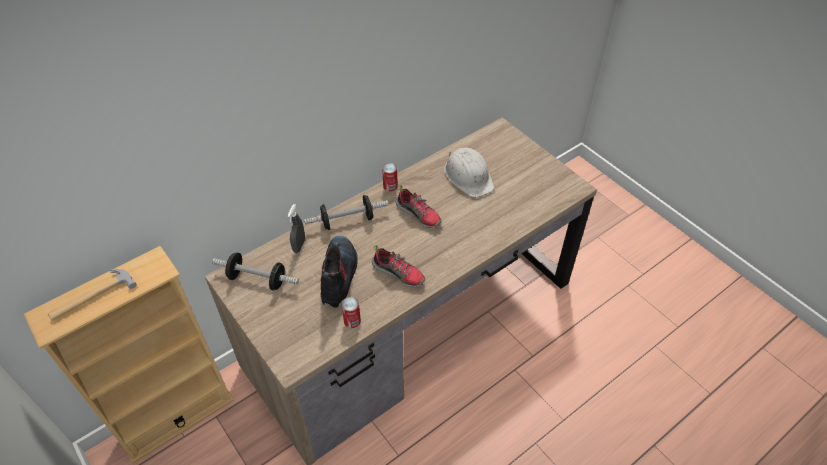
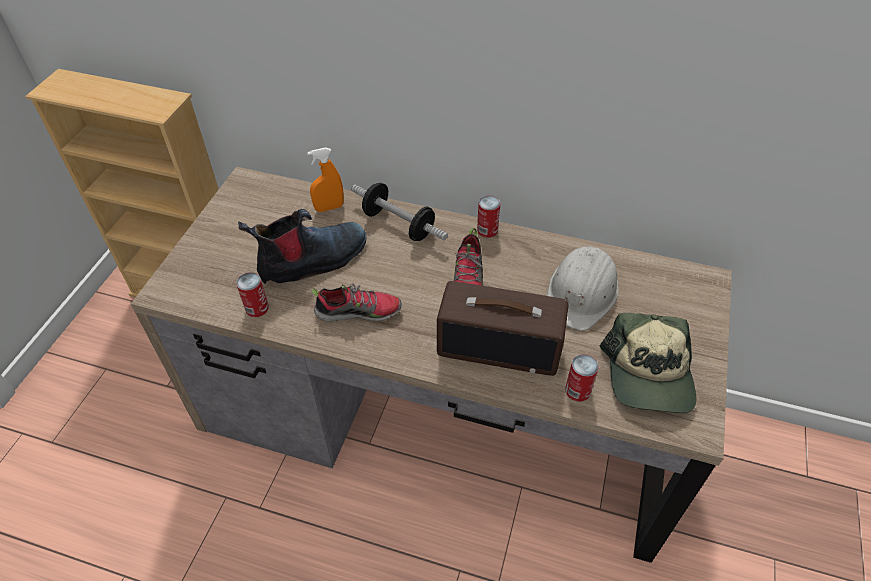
camera: 55 degrees right, 0 degrees up
(91, 296) = (98, 90): hammer -> none
(257, 279) = (259, 204): dumbbell -> none
(299, 246) = (329, 208): grey spray bottle -> orange spray bottle
(399, 273) = (359, 311): shoe -> shoe turned 90 degrees counterclockwise
(475, 227) = (500, 346): none -> radio
(525, 214) = (578, 390): none -> can
(537, 184) = (649, 375): none -> cap

